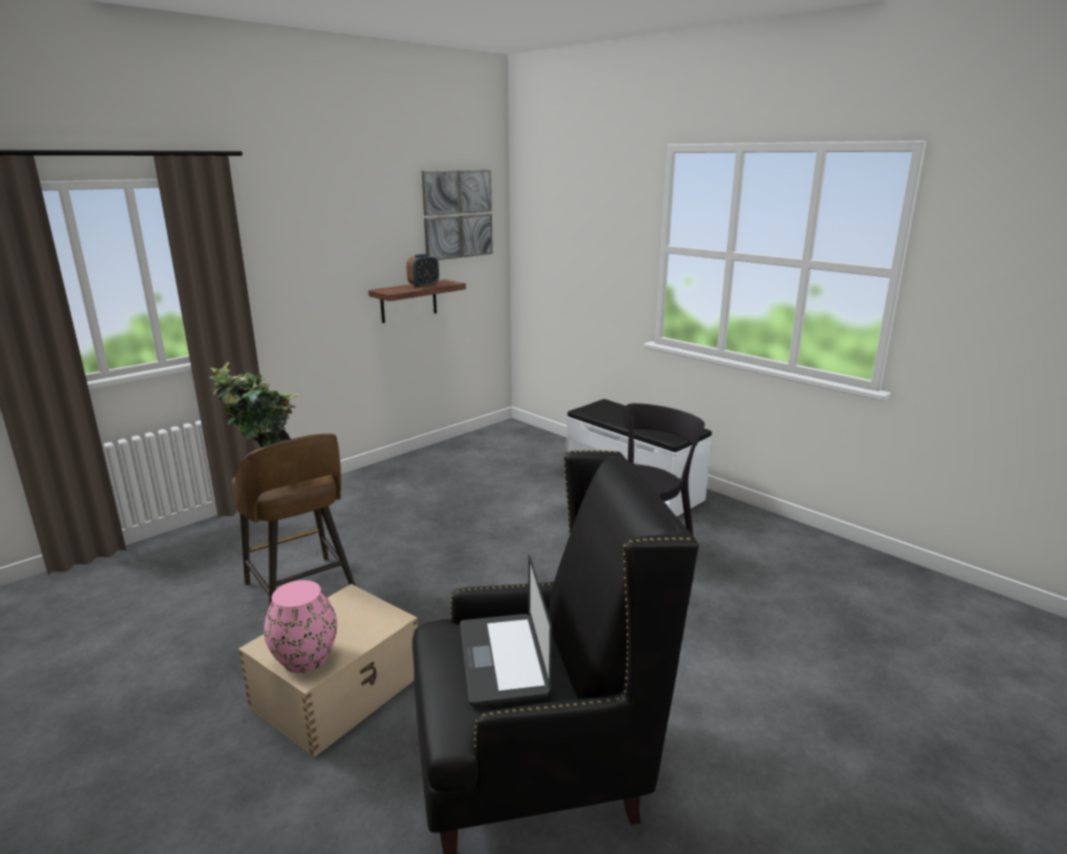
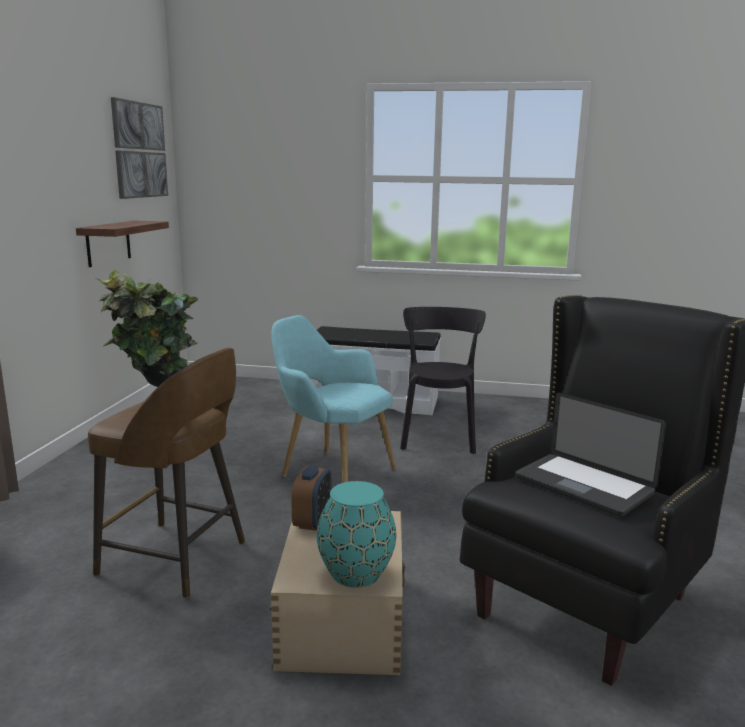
camera: 35 degrees left, 5 degrees down
(306, 658) = (356, 572): pink vase -> turquoise vase
(424, 286) = (130, 223): alarm clock -> alarm clock (312, 522)
(498, 554) = (331, 472): none -> turquoise armchair

